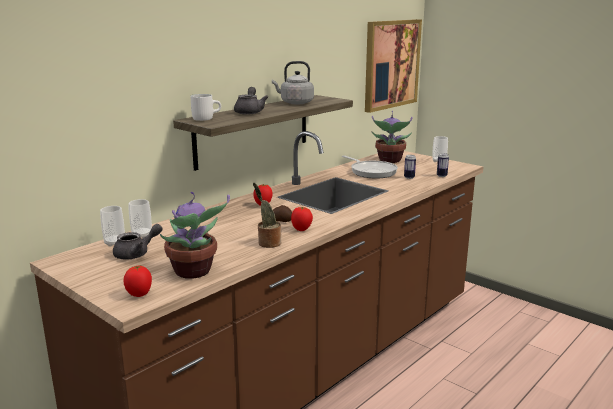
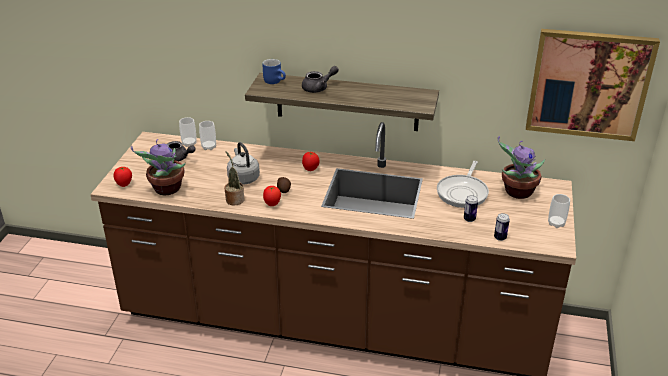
camera: 60 degrees right, 15 degrees up
(205, 118) = (275, 81): white mug -> blue mug
(295, 103) = (381, 93): grey kettle -> grey kettle (243, 178)

